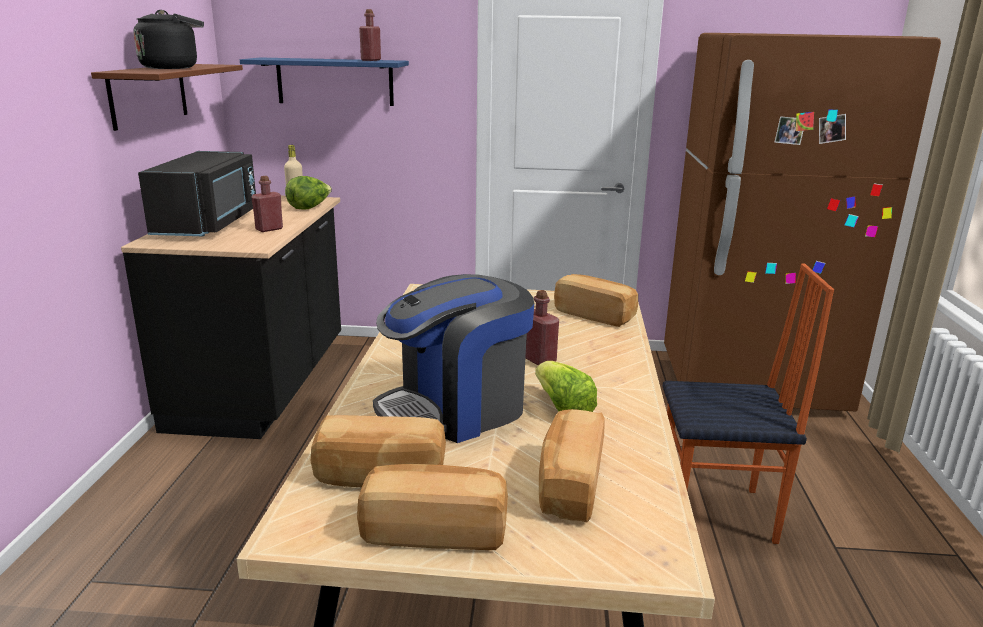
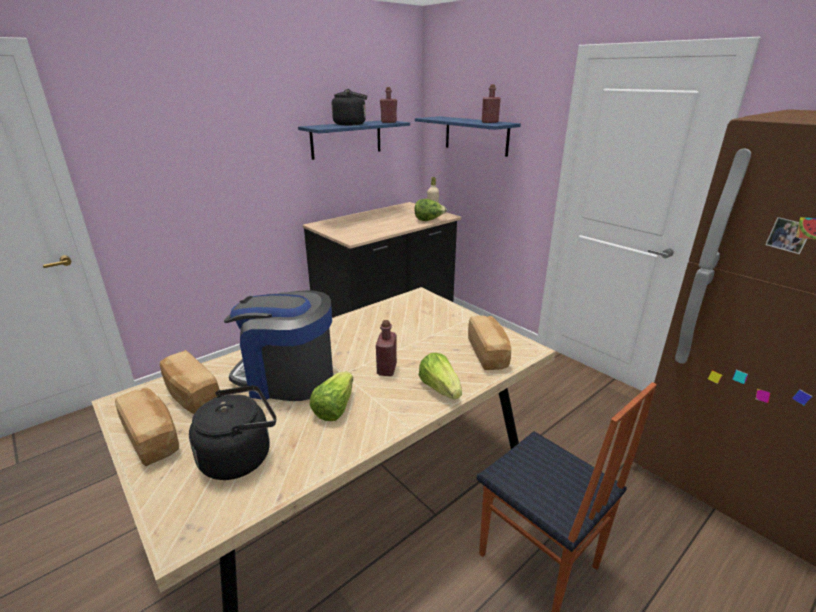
camera: 45 degrees right, 5 degrees up
(149, 95) = (346, 139): brown shelf -> blue shelf
(209, 224) = (361, 220): black microwave -> none
(269, 229) = (380, 230): red bottle -> red bottle (388, 122)
(568, 485) = (240, 456): bread -> black kettle
(614, 354) = (440, 389): none -> lettuce

